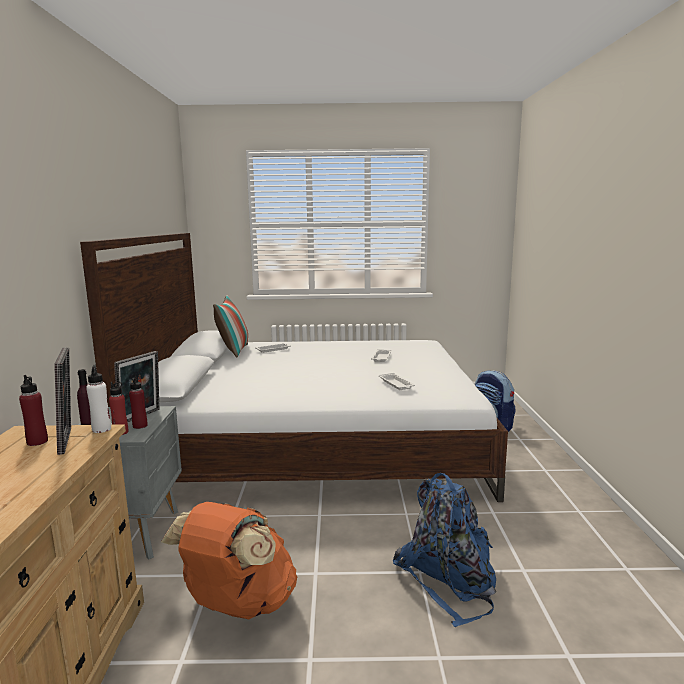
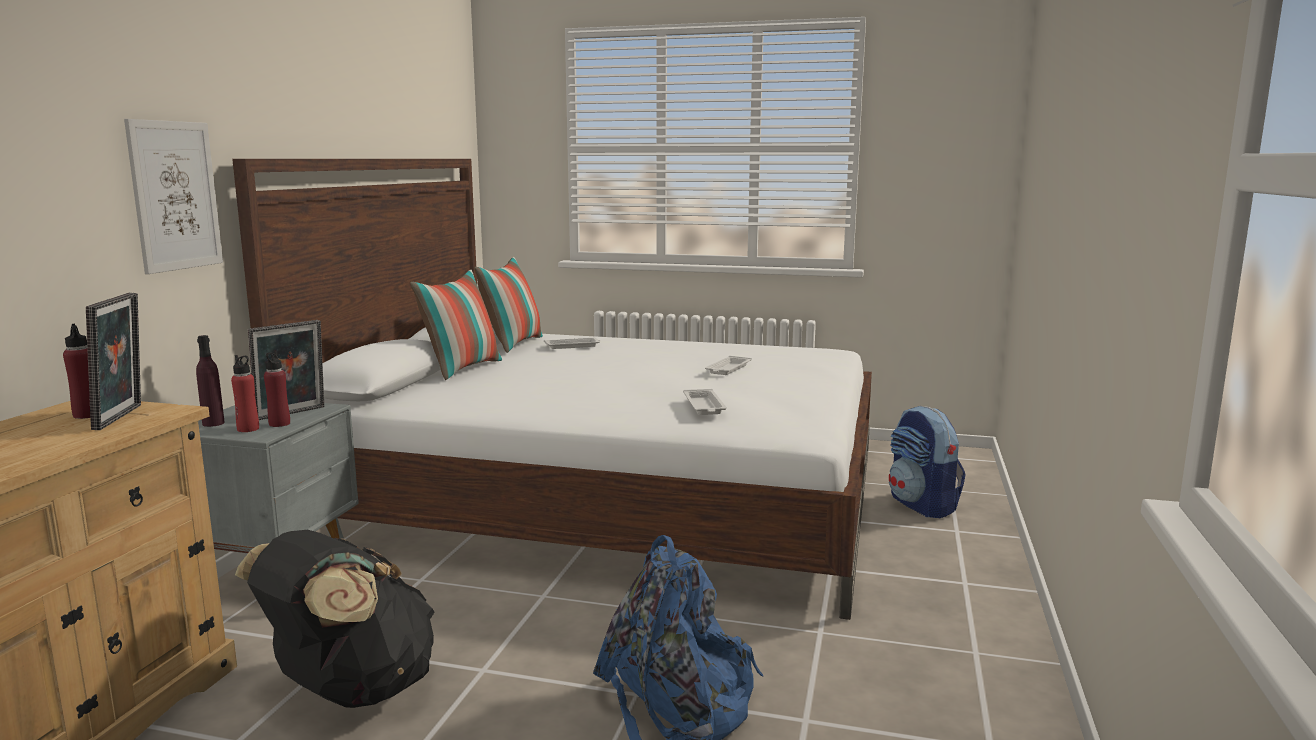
camera: 15 degrees right, 0 degrees up
(50, 270) = (175, 195): none -> picture
(101, 429) = (174, 409): white bottle -> none
(217, 371) = (461, 369): none -> pillow
(237, 605) = (350, 691): orange backpack -> black backpack

